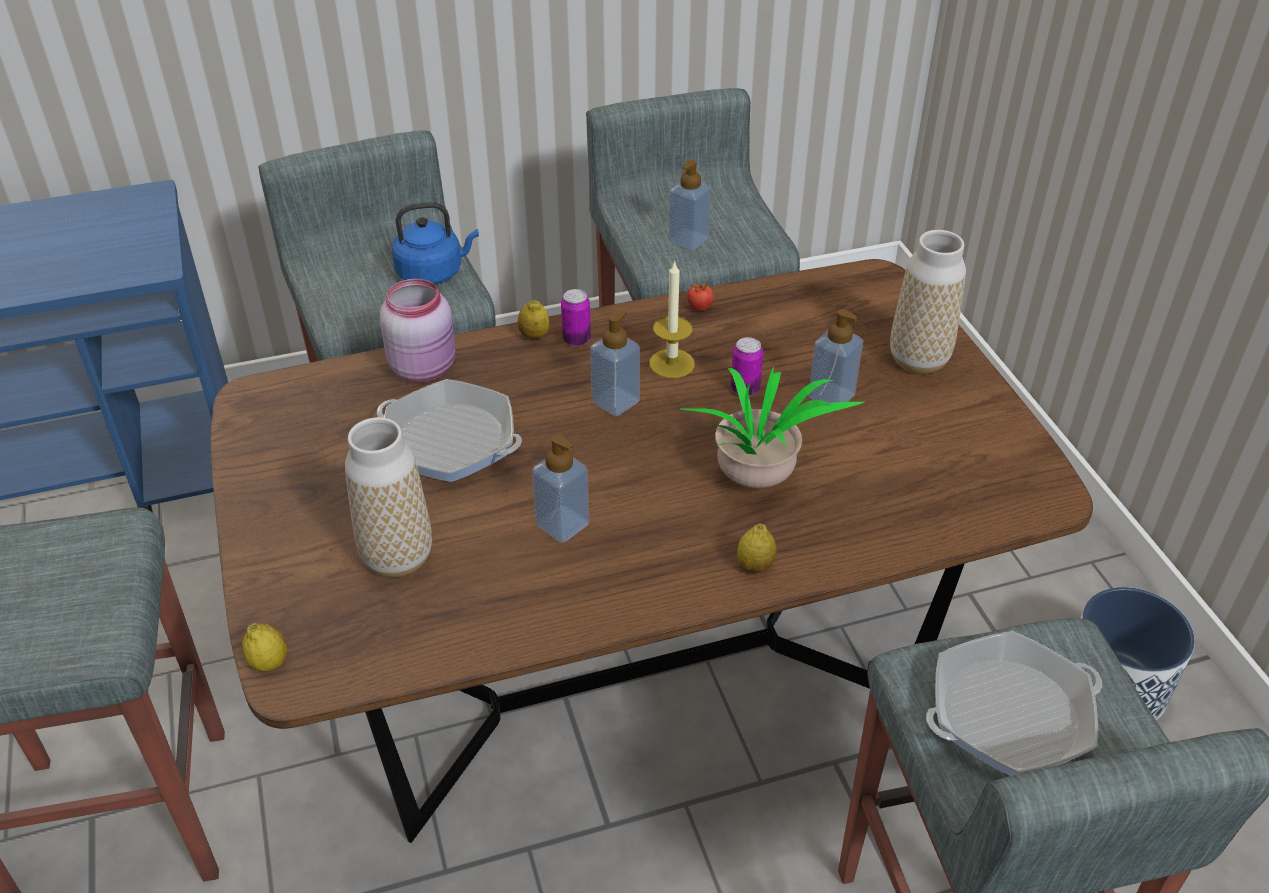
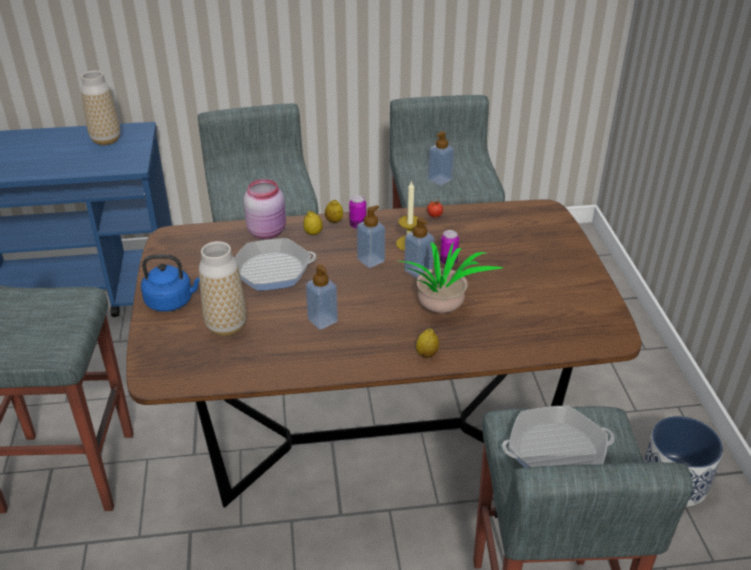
camera: 10 degrees right, 5 degrees down
(269, 663) = (143, 370): lemon -> lemon (313, 233)
(433, 273) = (287, 183): blue kettle -> blue kettle (172, 301)
(450, 440) = (271, 270): frying pan -> frying pan turned 45 degrees counterclockwise
(831, 396) = (498, 270): soap dispenser -> soap dispenser (418, 271)
(918, 360) = (557, 256): vase -> vase (106, 140)

